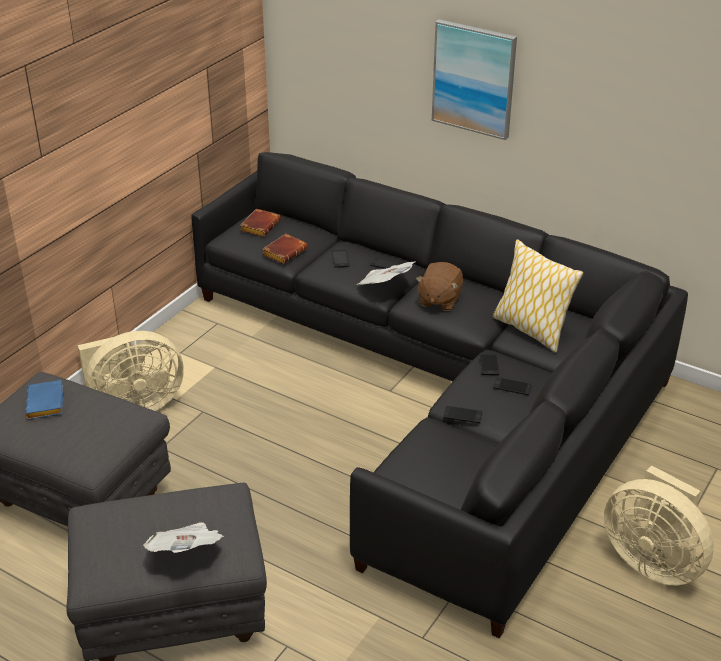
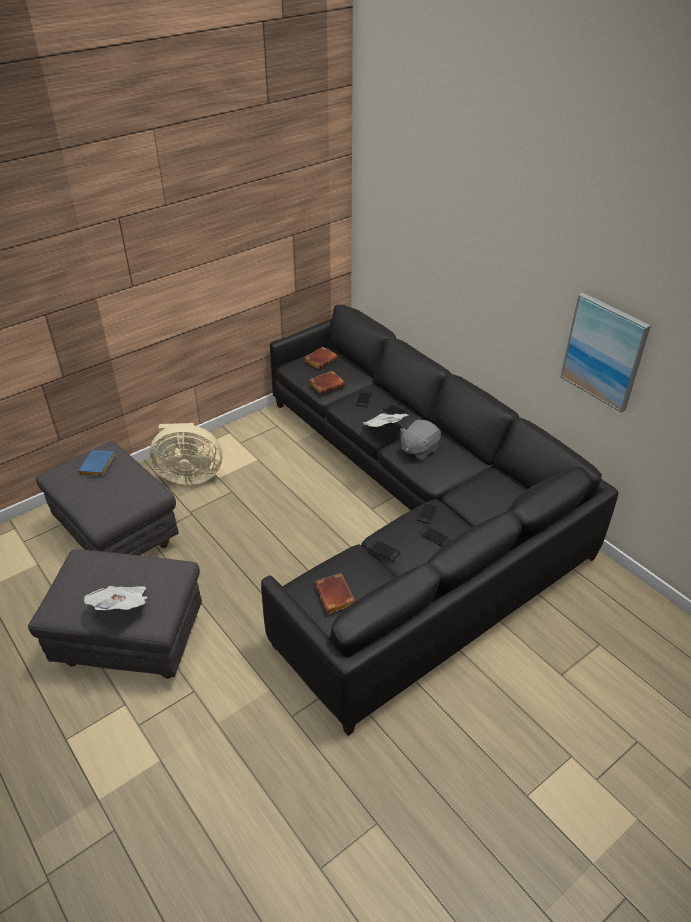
camera: 20 degrees right, 5 degrees up
(439, 300) = (419, 449): brown plush toy -> grey plush toy
(439, 475) = (336, 596): none -> brown book
(474, 79) = (483, 278): picture -> picture (604, 352)
(531, 329) = (478, 491): pillow -> none
(652, 561) = (503, 709): beige fan -> none

